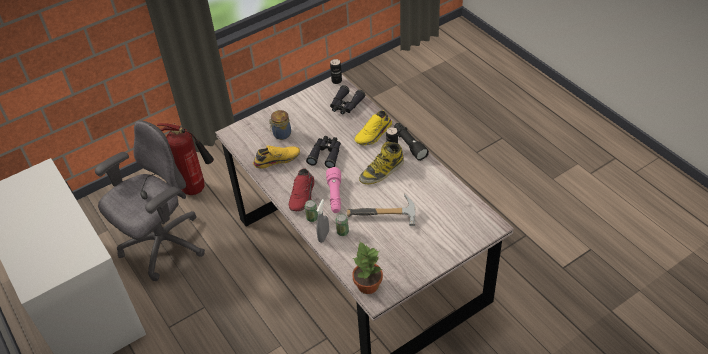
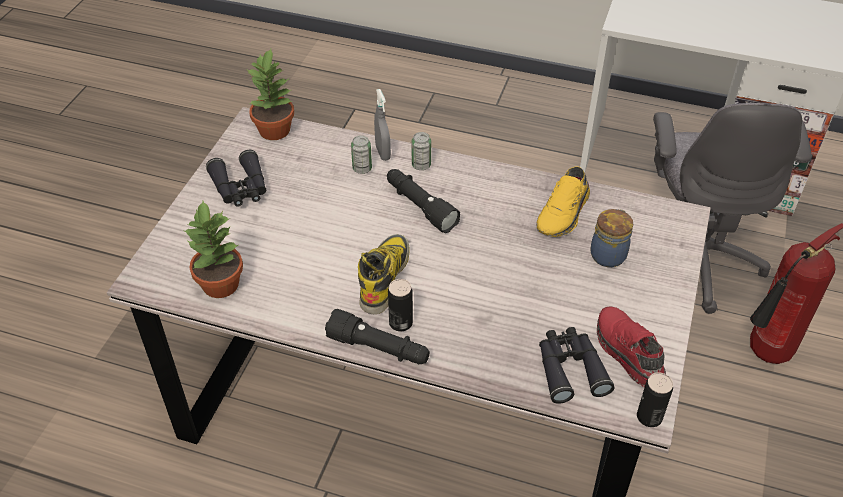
camera: 140 degrees right, 0 degrees up
(303, 196) = (465, 185): red shoe -> red shoe (627, 353)
(326, 154) = (500, 259): black binoculars -> black binoculars (240, 188)
(335, 196) = (420, 206): pink flashlight -> black flashlight
(374, 134) = (458, 335): yellow shoe -> none
(384, 218) = (319, 212): hammer -> none
(457, 204) = (220, 285): none -> potted plant

